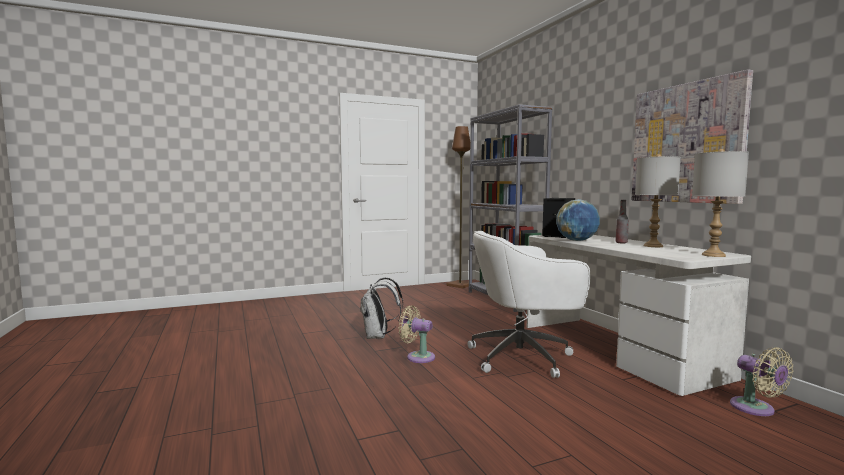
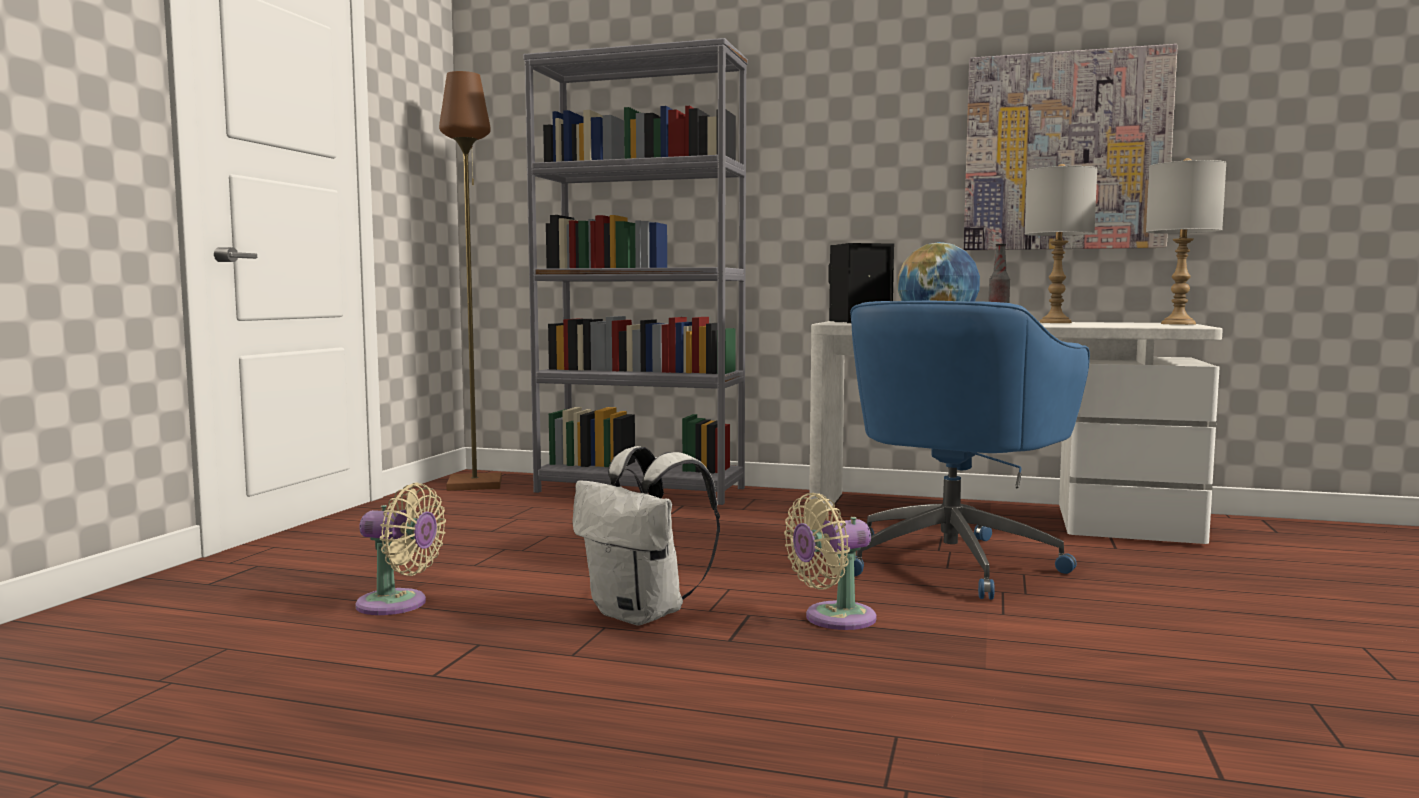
camera: 50 degrees left, 0 degrees up
(523, 357) = (952, 562): white office chair -> blue office chair
(756, 409) = (1266, 535): beige fan -> beige fan (398, 604)

